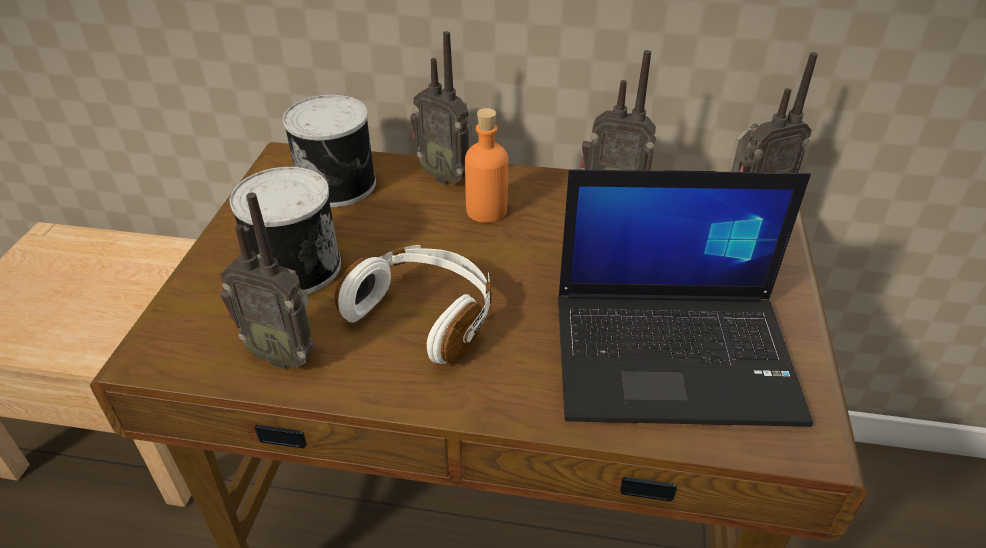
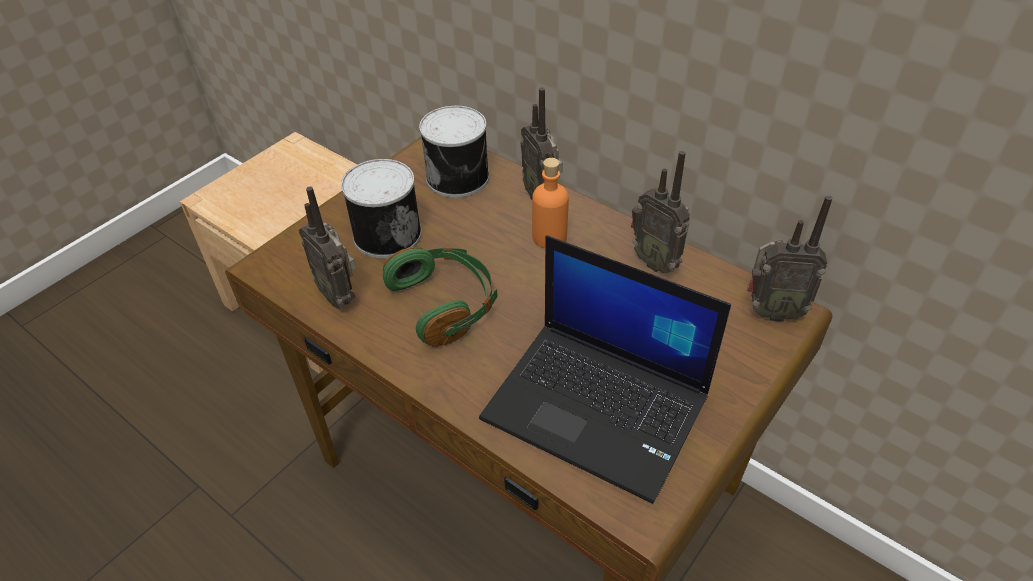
camera: 30 degrees right, 5 degrees up
(424, 315) = (445, 303): white headphones -> green headphones

